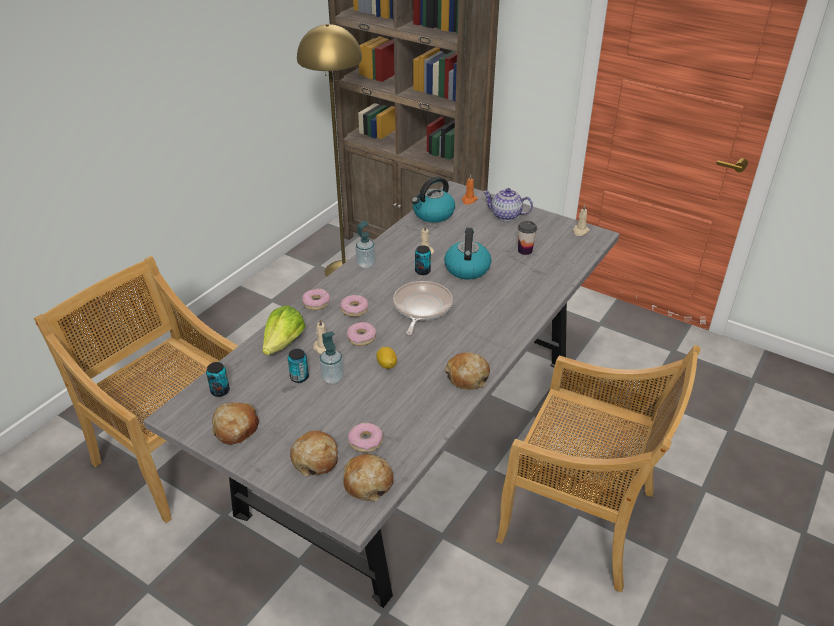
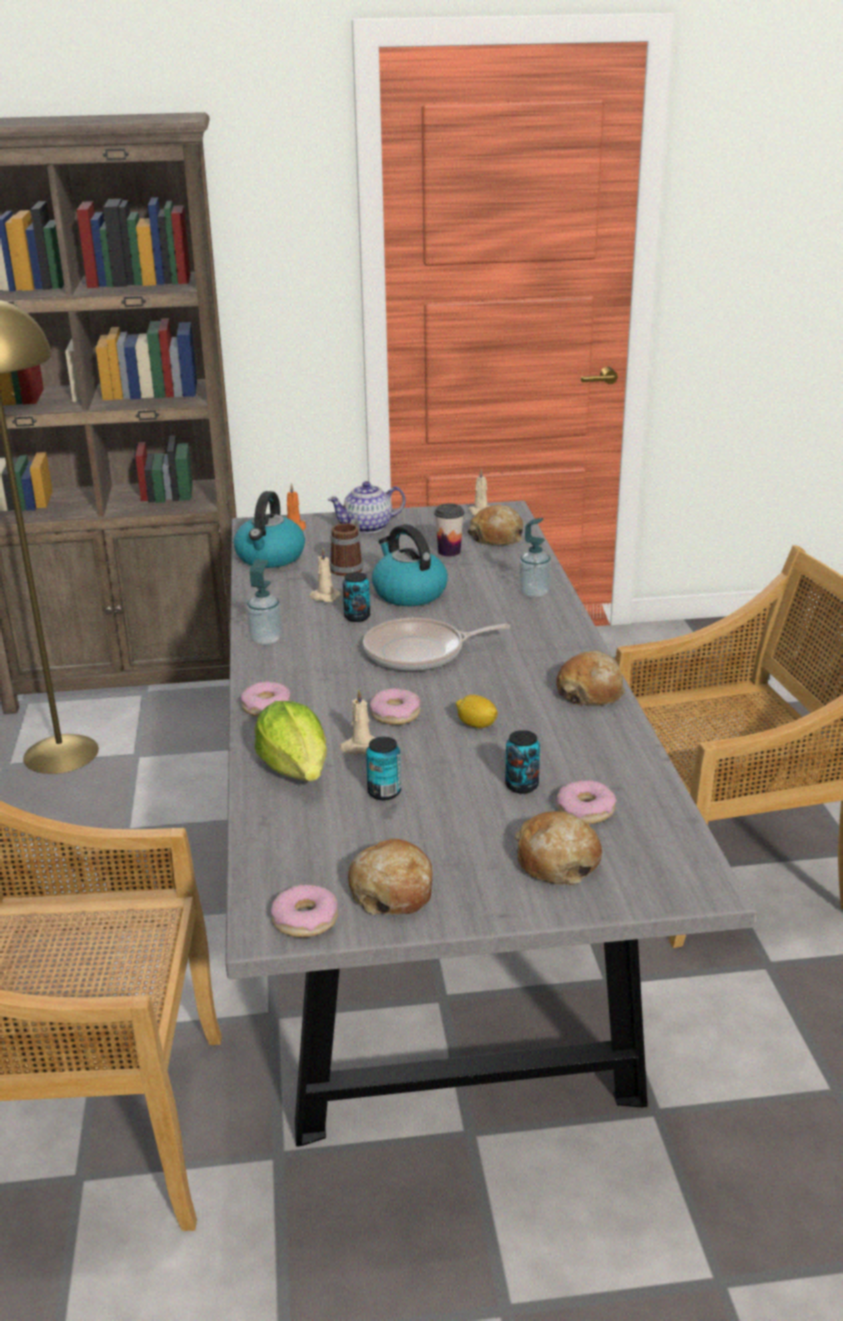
camera: 40 degrees left, 10 degrees down
(220, 391) = (293, 864): can -> can (521, 785)
(332, 378) = (431, 771): soap dispenser -> soap dispenser (534, 593)
(354, 309) = (333, 691): donut -> donut (305, 919)
(368, 483) = (660, 847): bread -> bread (496, 537)
(421, 308) = (419, 652): frying pan -> frying pan turned 75 degrees counterclockwise
(461, 237) = (349, 567): none -> mug

